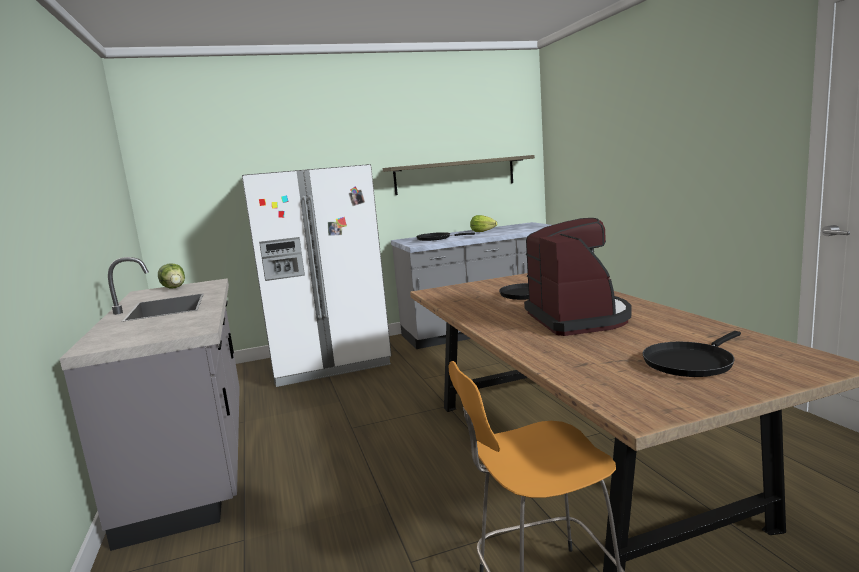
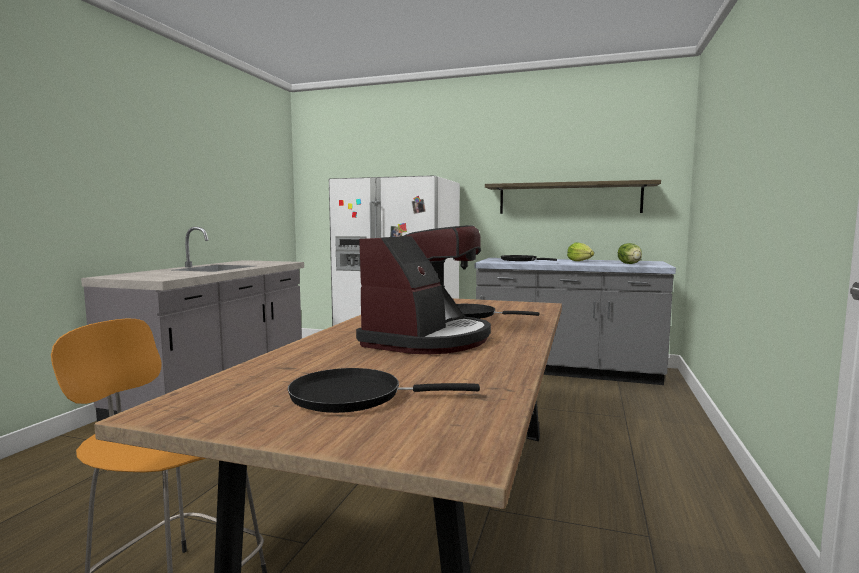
camera: 35 degrees right, 5 degrees down
(174, 288) = (262, 261): lettuce -> lettuce (630, 264)

